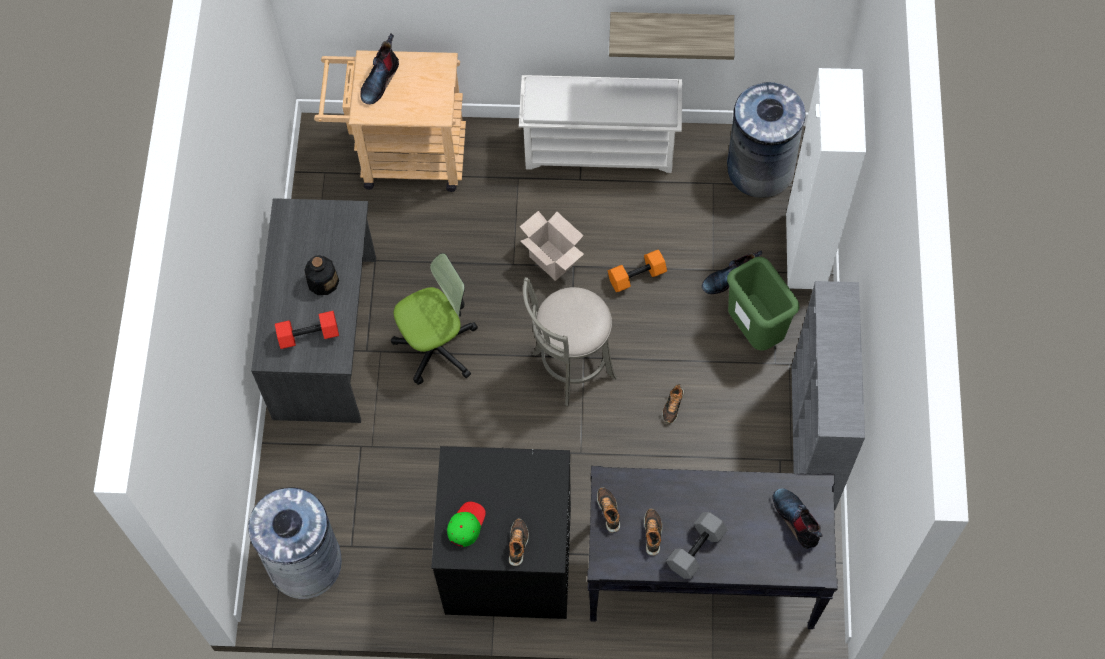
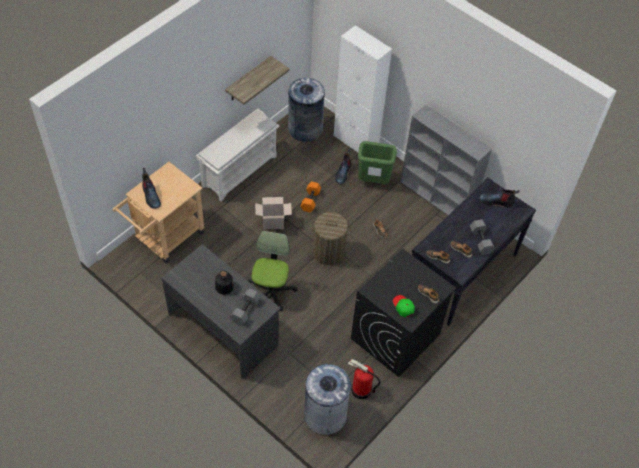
camera: 55 degrees left, 10 degrees down
(309, 334) = (245, 310): red dumbbell -> grey dumbbell
(381, 580) = (361, 390): none -> fire extinguisher
(569, 367) = (328, 252): grey stool -> laundry basket

